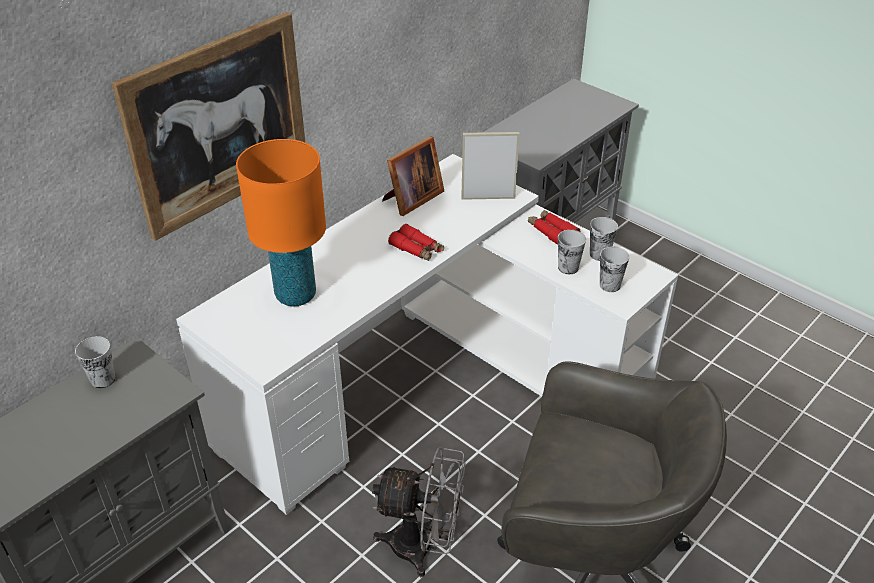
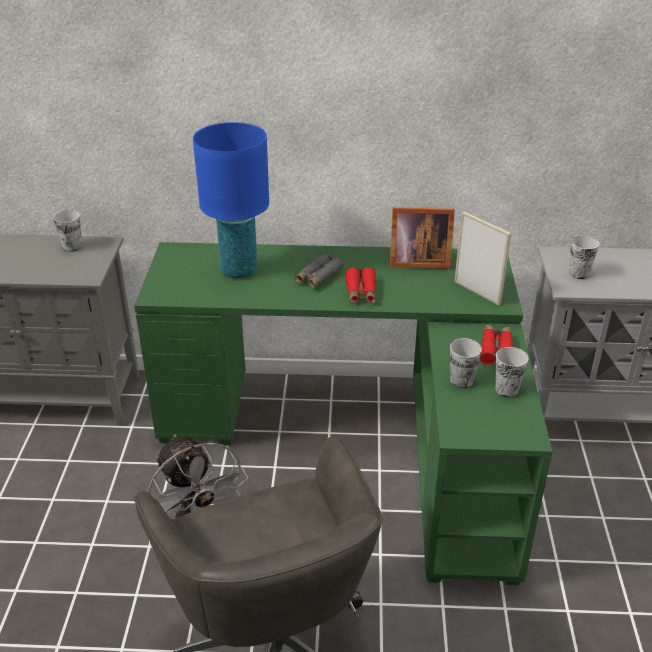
camera: 50 degrees right, 5 degrees down
(219, 124) = (228, 98): picture -> none
(295, 295) = (239, 270): orange table lamp -> blue table lamp
(366, 259) = (317, 277): none -> grey binoculars
(429, 382) = (362, 438): white desk -> green desk
(609, 285) = (472, 415): cup -> cup (578, 273)

